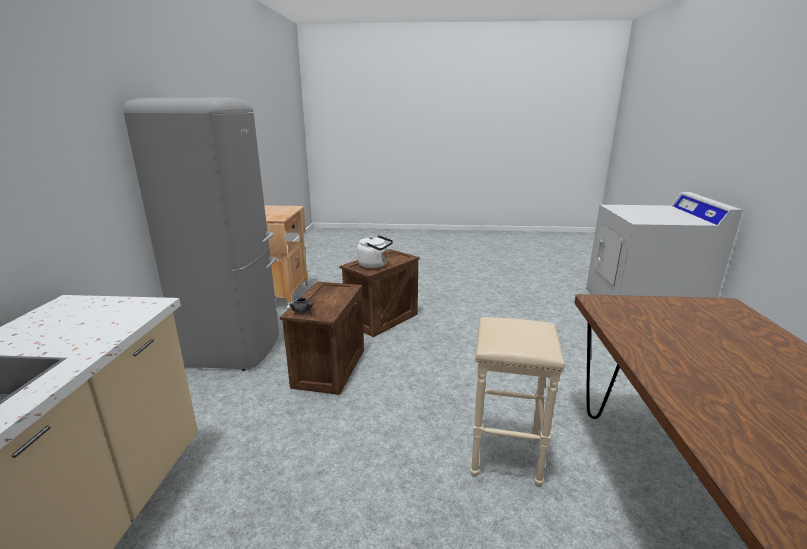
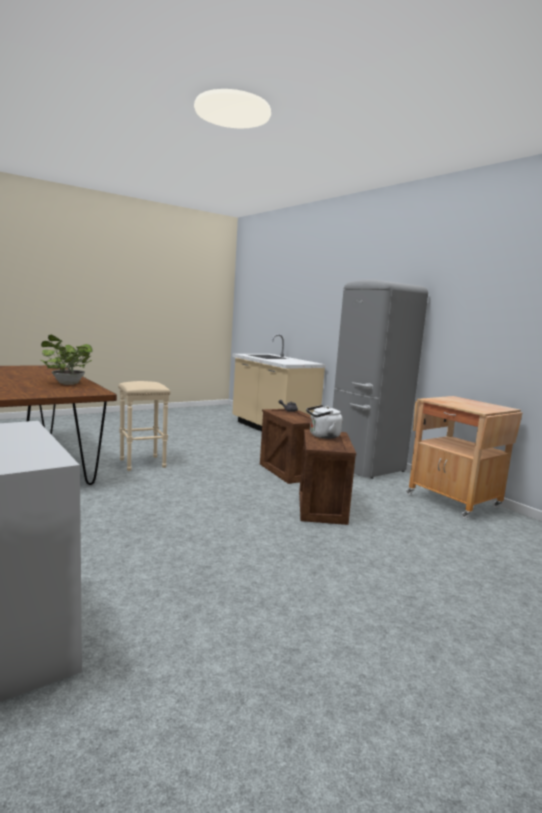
camera: 140 degrees right, 10 degrees down
(668, 347) = (66, 383): none -> potted plant

